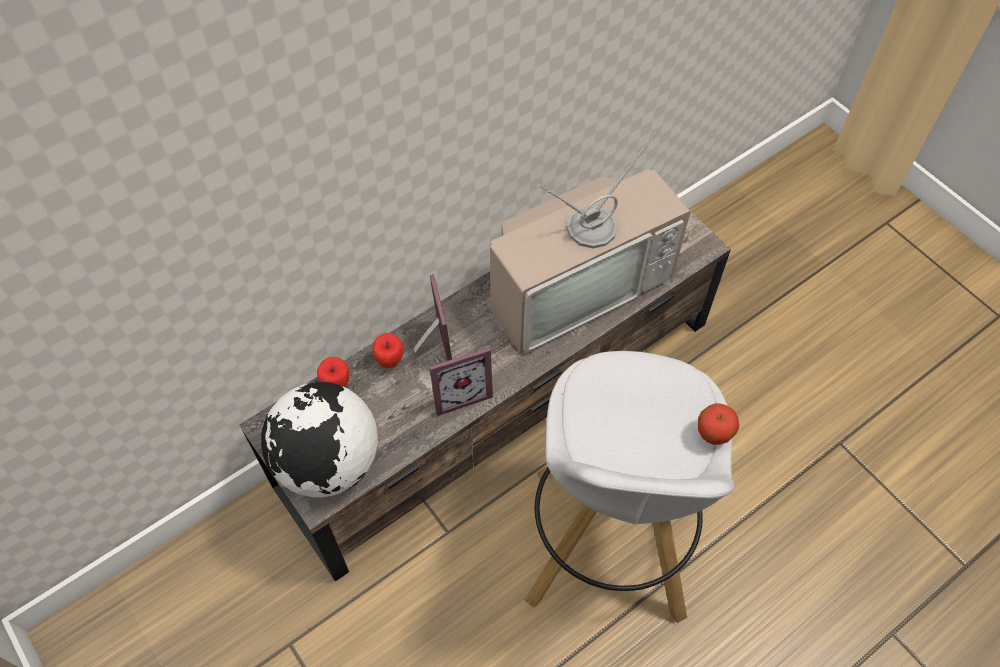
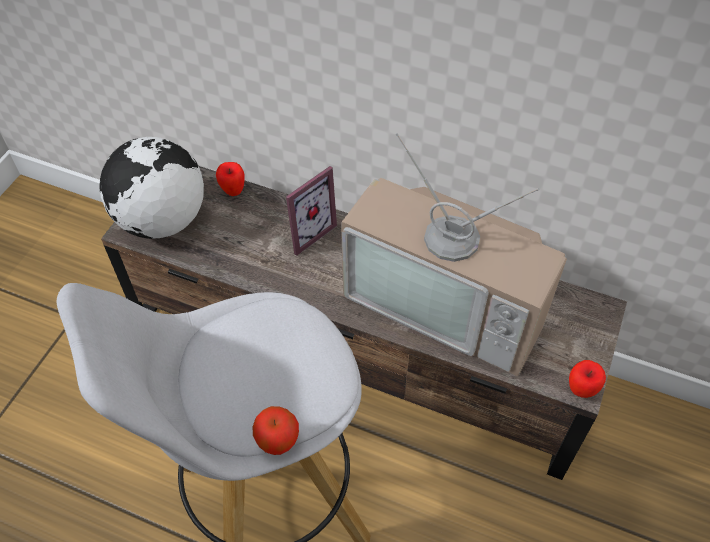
camera: 60 degrees right, 5 degrees down
(390, 362) = (275, 212): apple -> apple (580, 391)
(459, 392) = (276, 270): picture frame -> none

